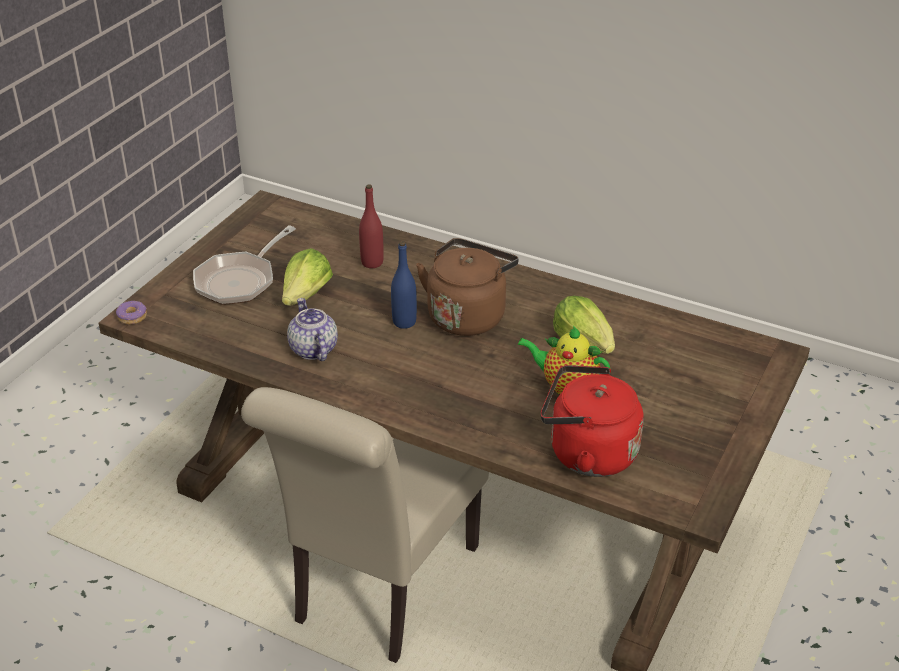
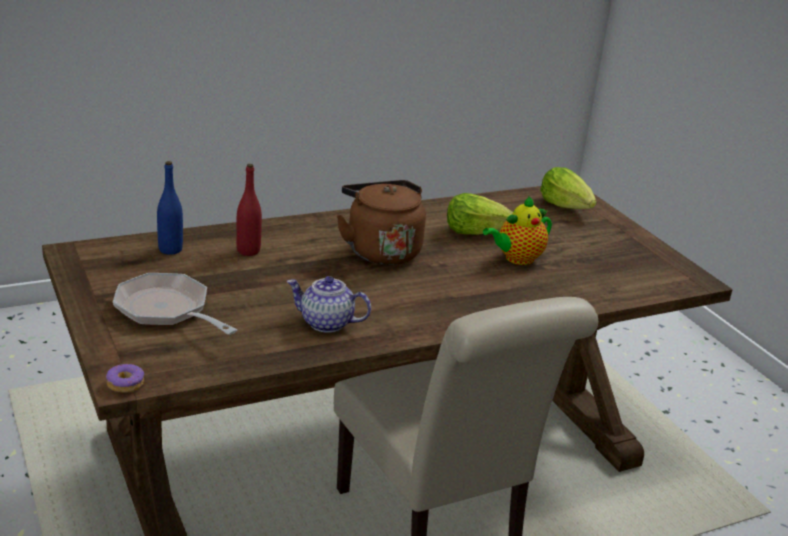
camera: 55 degrees left, 10 degrees down
(240, 280) = (167, 311): frying pan -> frying pan turned 150 degrees clockwise
(306, 295) = (245, 294): lettuce -> lettuce (566, 206)
(404, 322) = (350, 274): blue bottle -> blue bottle (170, 249)
(587, 453) = (599, 285): red kettle -> none

